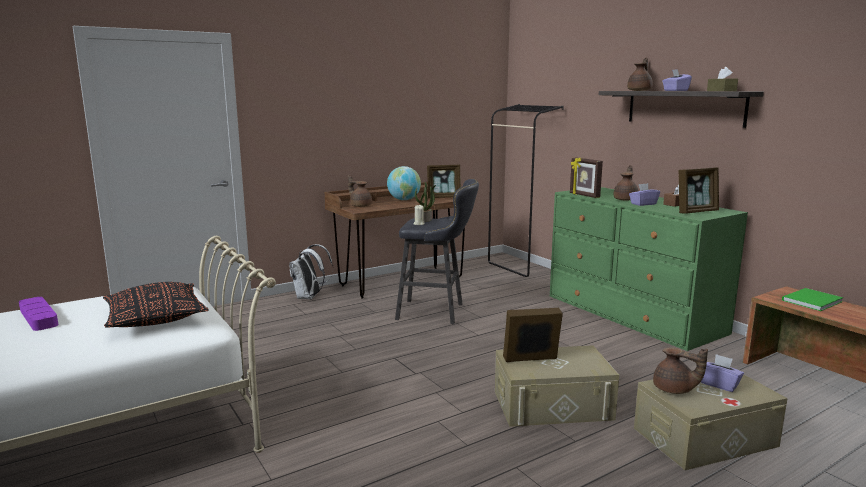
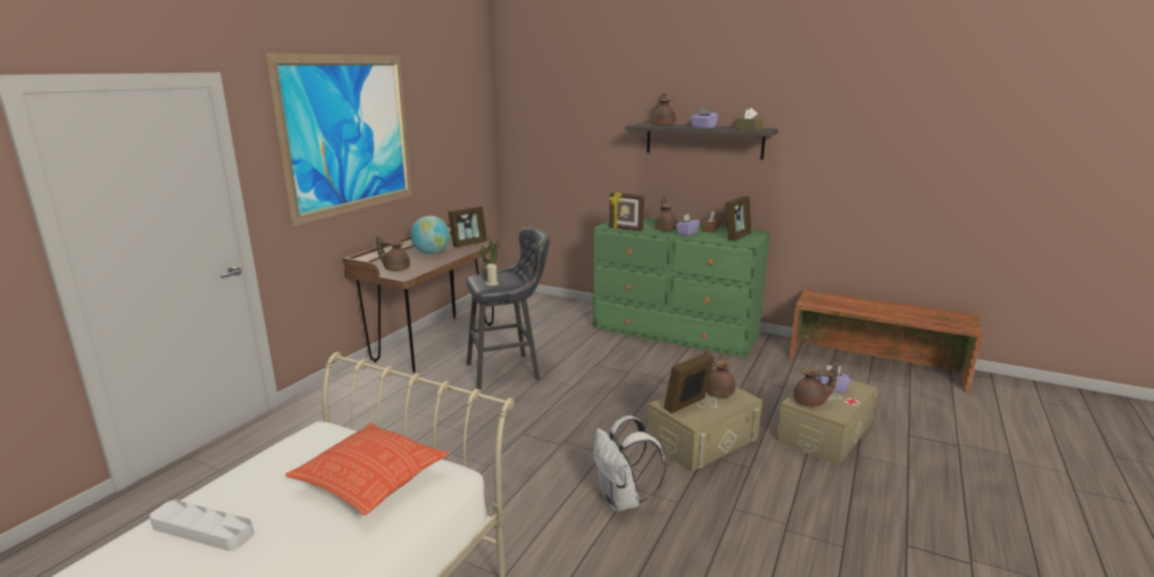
camera: 30 degrees left, 5 degrees up
(38, 317) = (203, 530): purple tray -> grey tray
(155, 319) = (371, 481): black pillow -> orange pillow
(309, 297) = (351, 385): white backpack -> white backpack (622, 501)
(341, 90) = (349, 134): none -> picture
(520, 267) = (536, 301): black clothes rack -> none
(578, 357) = (718, 391): none -> brown teapot
(809, 301) = (832, 300): green book -> none

